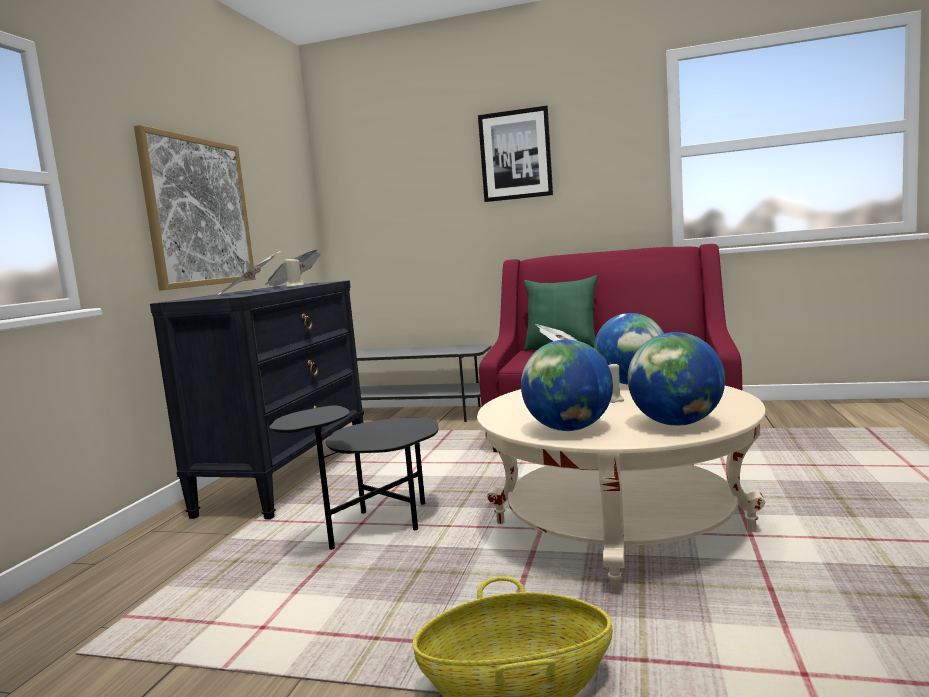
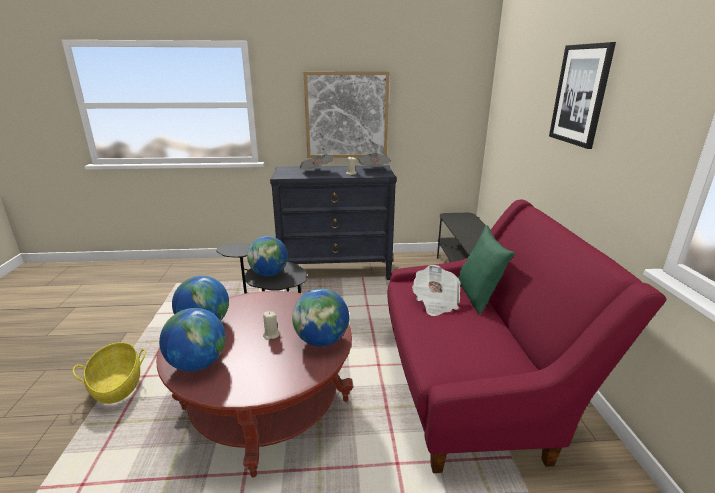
camera: 70 degrees right, 15 degrees up
(376, 436) = (269, 274): none -> globe
(620, 528) = (266, 405): beige coffee table -> red coffee table

